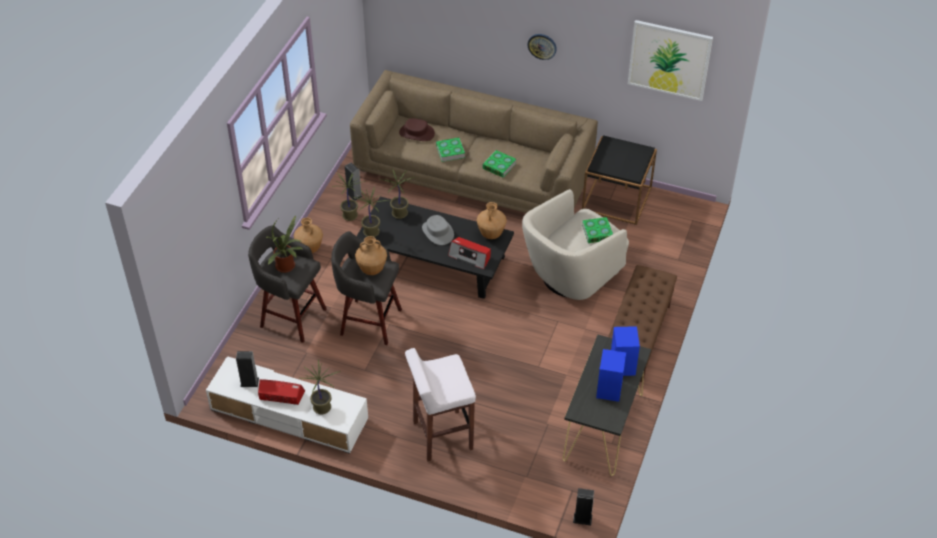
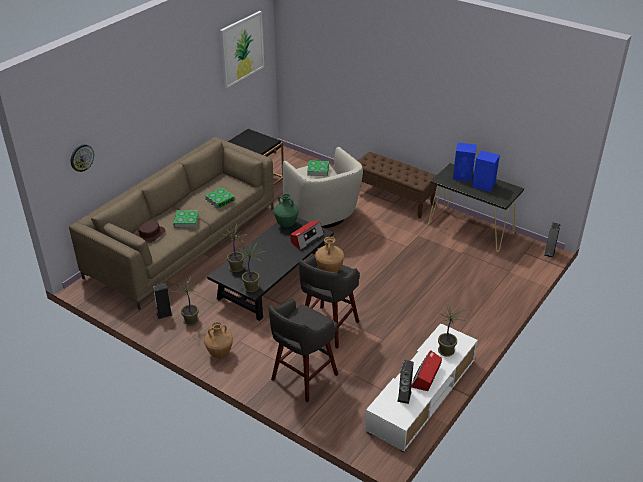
camera: 75 degrees left, 10 degrees down
(287, 267) = (304, 322): potted plant -> none
(437, 232) = (270, 251): grey hat -> none
(441, 436) = (464, 306): white stool -> none
(491, 234) = (286, 224): brown vase -> green vase
(542, 46) = (171, 100): wall clock -> wall clock (81, 157)

